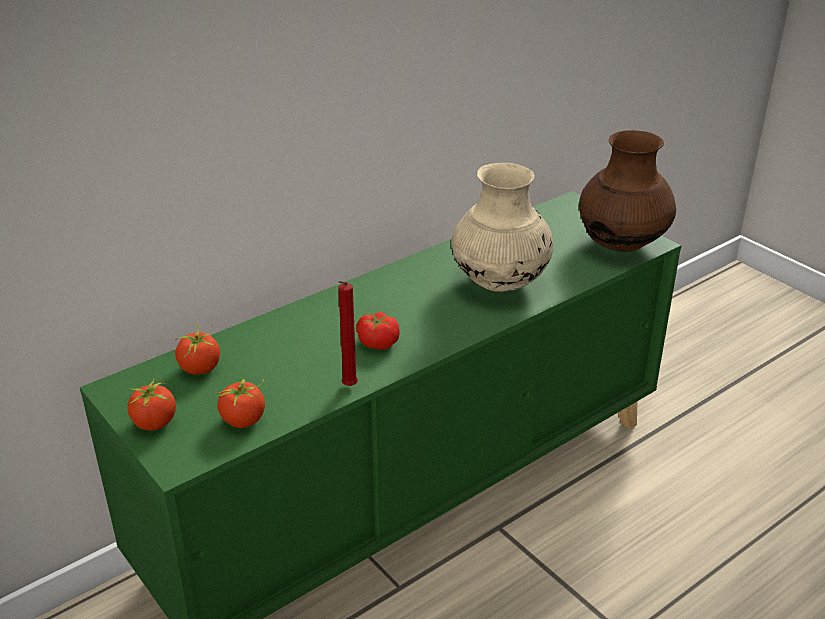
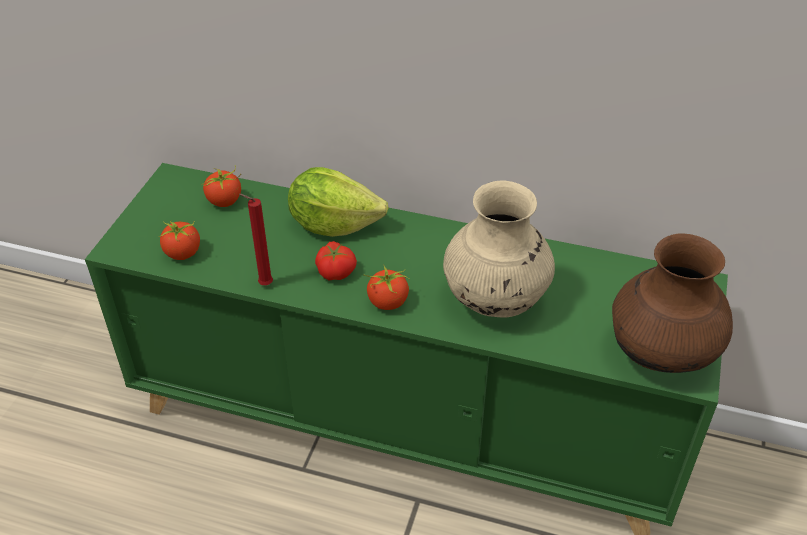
camera: 55 degrees right, 10 degrees up
(154, 423) = (148, 215): tomato -> tomato (387, 303)
(316, 321) = (333, 224): none -> lettuce

